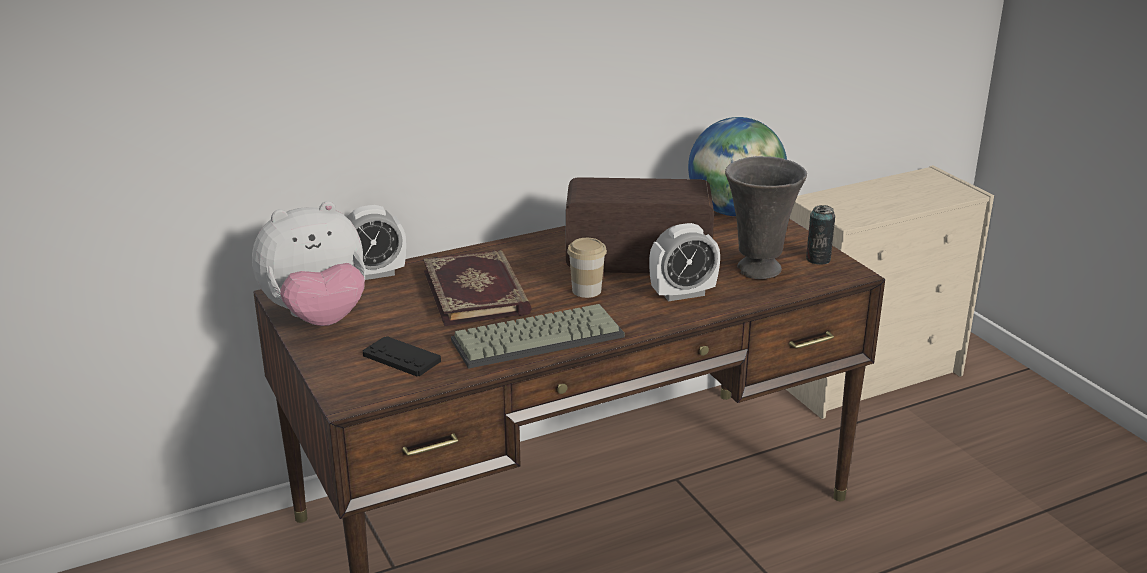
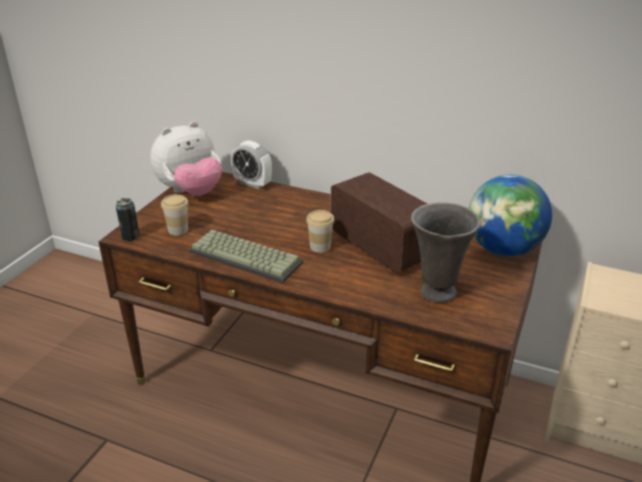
camera: 50 degrees right, 5 degrees up
(318, 318) = (191, 192): plush toy -> plush toy turned 60 degrees counterclockwise
(401, 358) = (178, 230): black game controller -> cup
(478, 292) = (272, 217): book -> none
(682, 294) = (363, 279): alarm clock -> none
(818, 259) = (491, 309): can -> can (130, 236)

